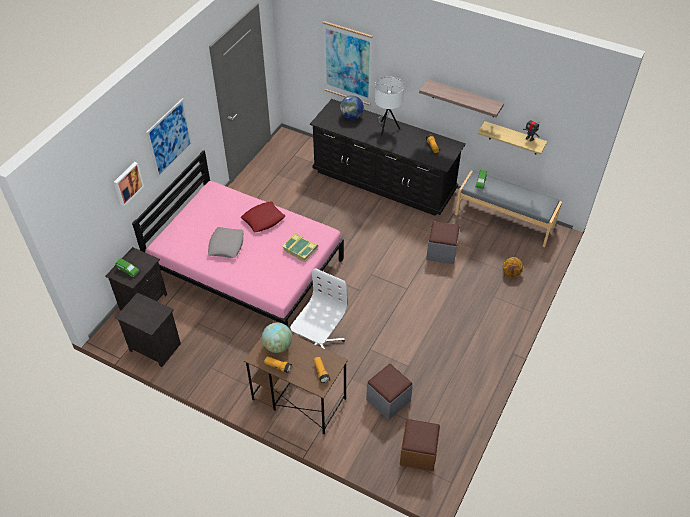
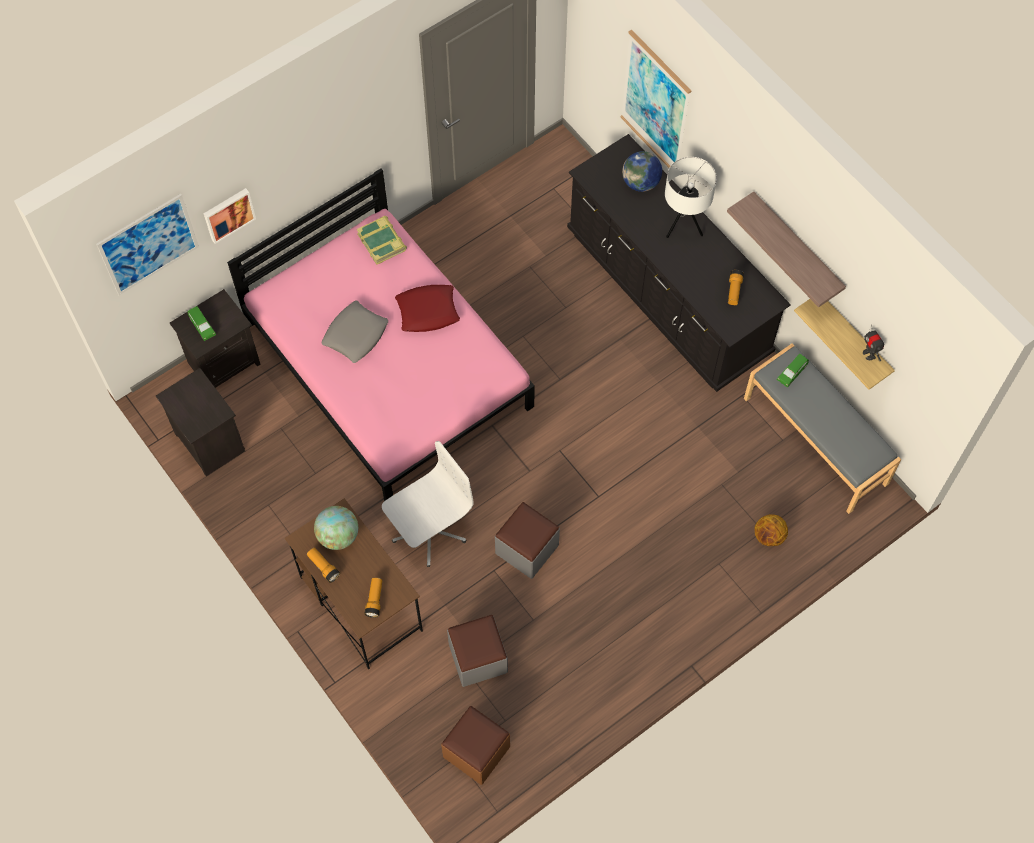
camera: 25 degrees right, 15 degrees up
(169, 138) = (318, 155): picture -> picture (148, 244)
(300, 249) = (455, 384): book -> book (382, 242)
(441, 252) = (684, 456): grey ottoman -> grey ottoman (527, 549)

